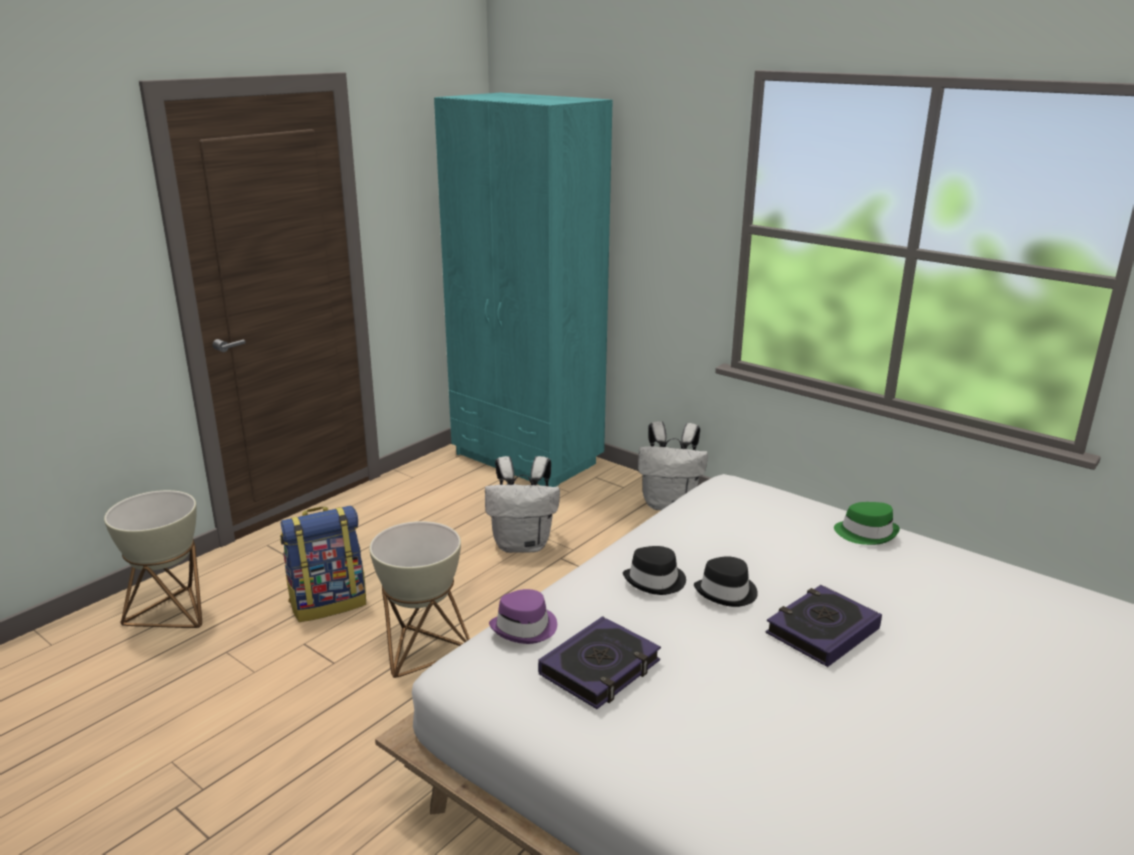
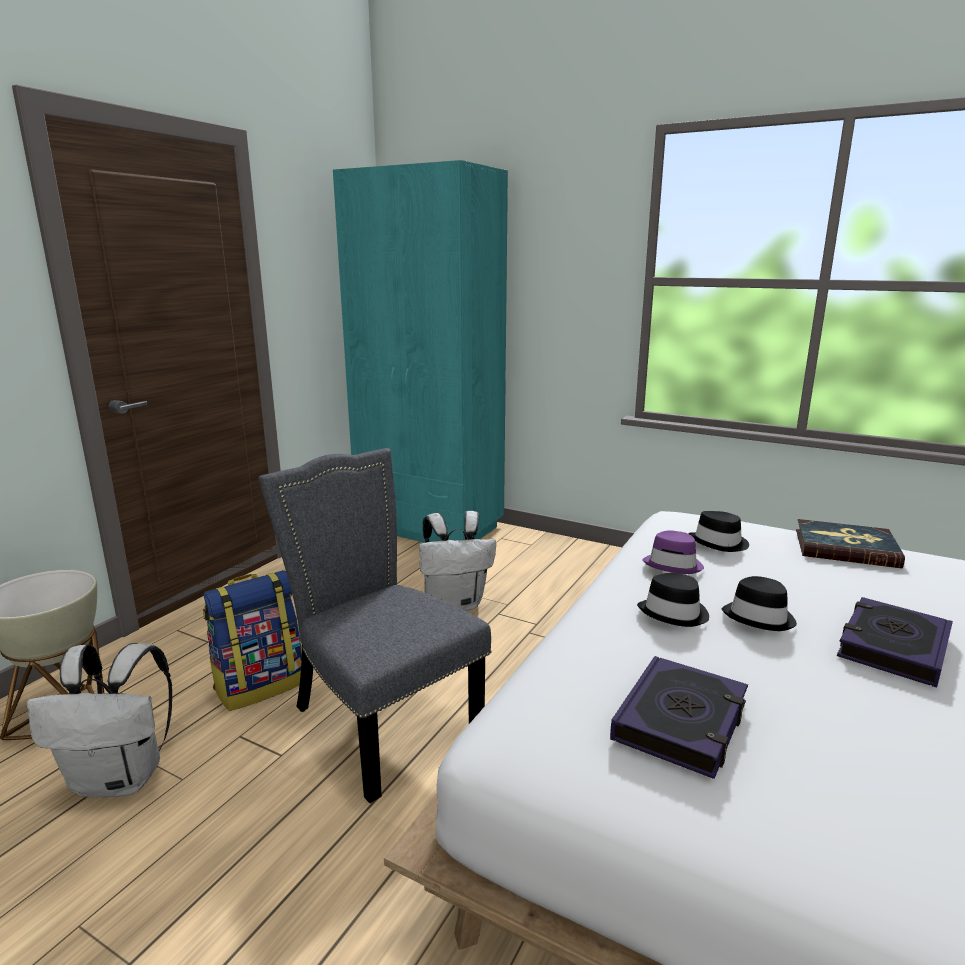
camera: 10 degrees left, 5 degrees down
(424, 650) = (385, 726): planter -> grey chair
(525, 628) = (558, 681): purple hat -> purple hat (673, 564)
(669, 504) = (581, 555): white backpack -> white backpack (121, 778)
(746, 517) = (720, 543): none -> black hat
(866, 533) = (845, 548): green hat -> book

